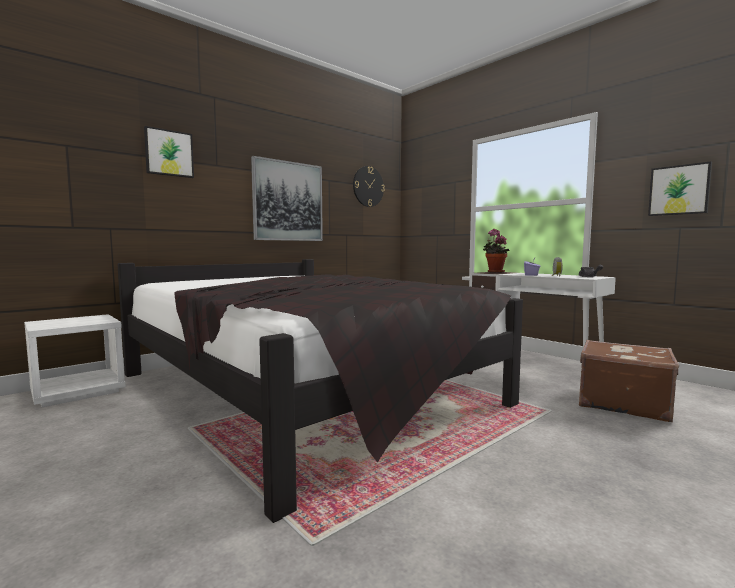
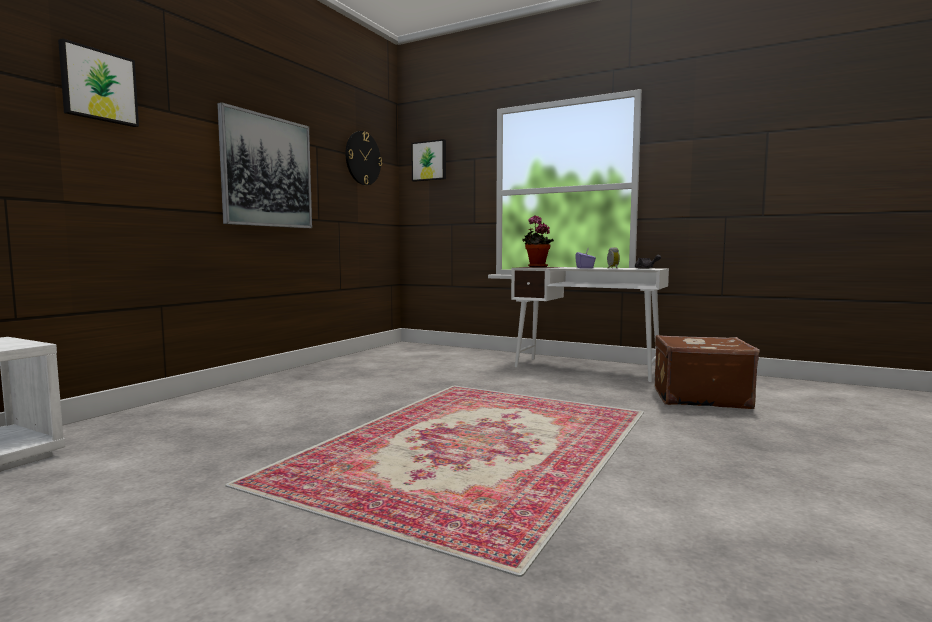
camera: 20 degrees left, 0 degrees up
(304, 388) = (346, 420): black bed -> none
(679, 190) = (724, 177): picture -> picture (429, 161)

